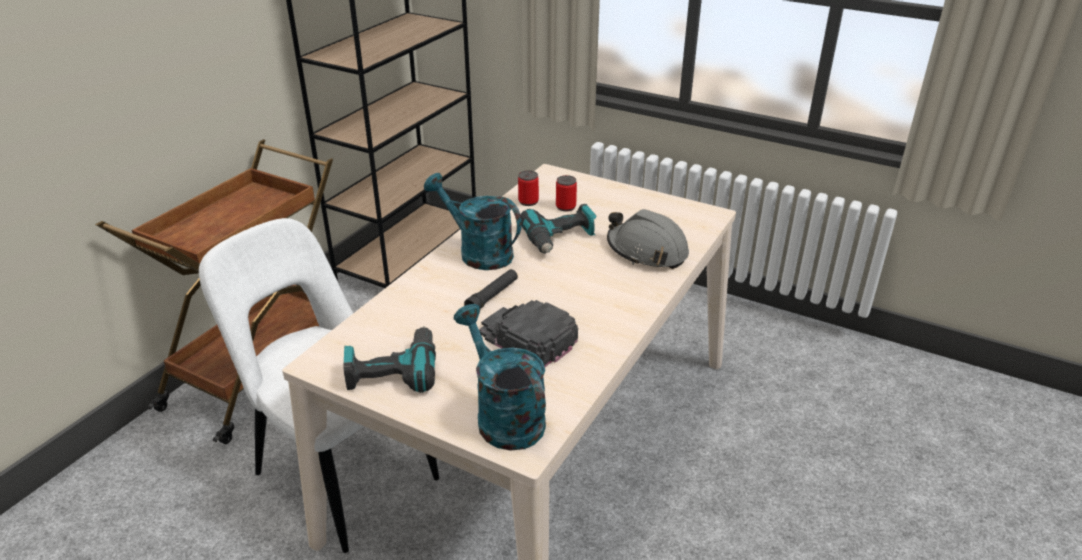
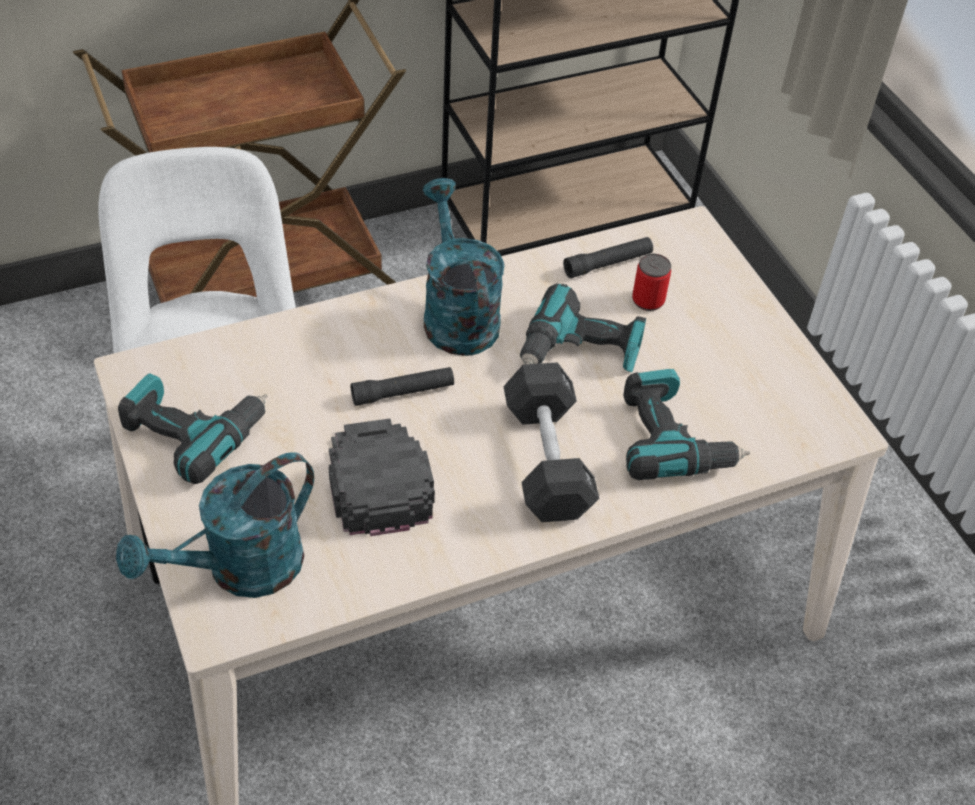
camera: 35 degrees right, 15 degrees up
(503, 416) = (240, 570): turquoise watering can -> turquoise watering can turned 135 degrees counterclockwise
(528, 201) = (608, 264): can -> black flashlight
(601, 287) = (547, 460): none -> black dumbbell
(646, 251) = (672, 439): grey hard hat -> power drill

